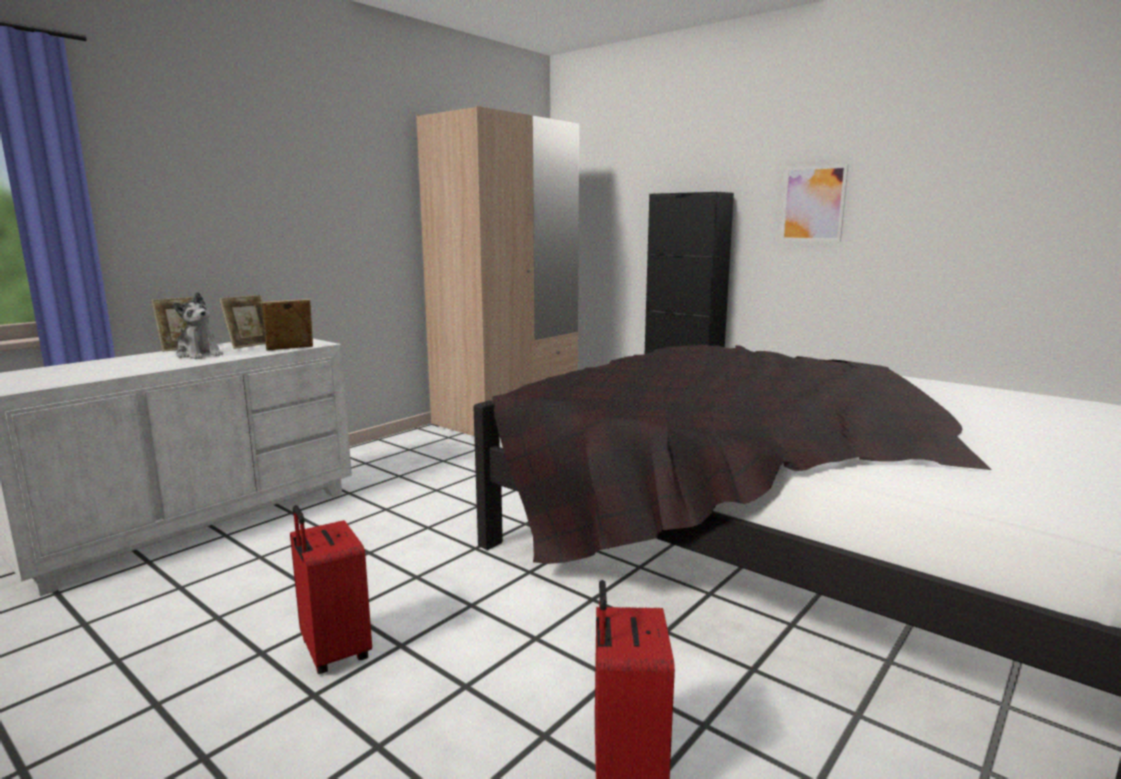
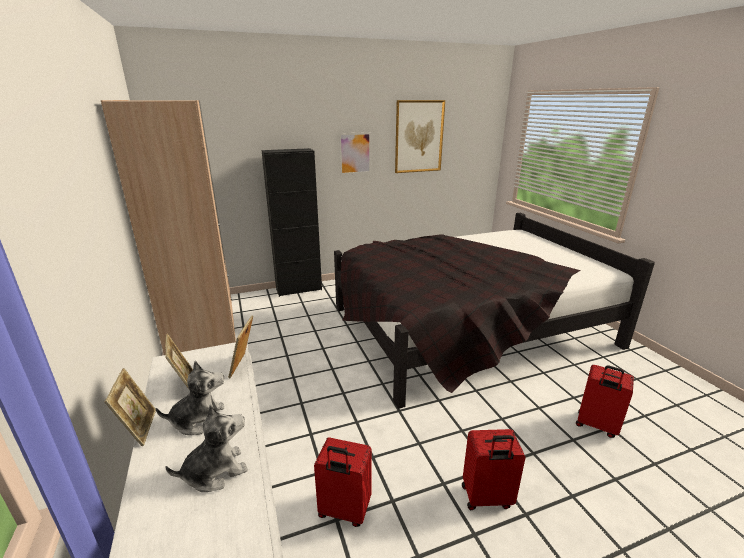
camera: 60 degrees left, 10 degrees up
(131, 367) = (215, 471): none -> plush toy
(274, 557) = (344, 511): none -> red suitcase
(963, 171) = (419, 136): none -> picture

